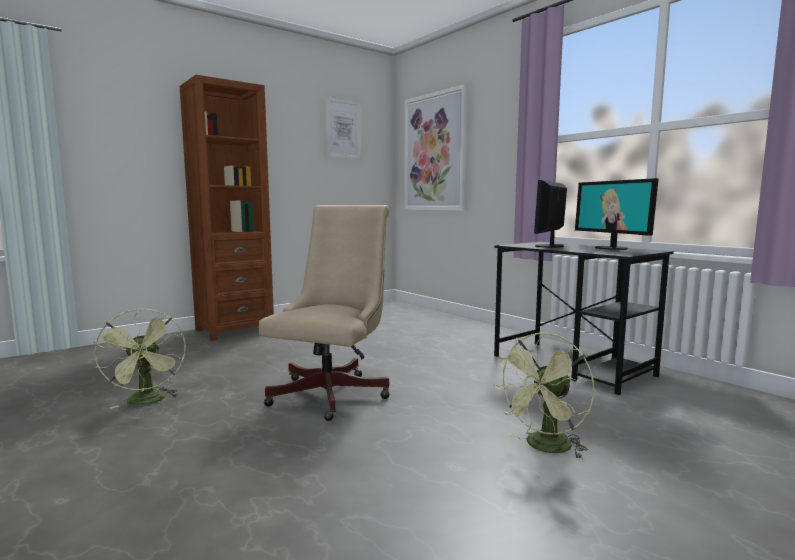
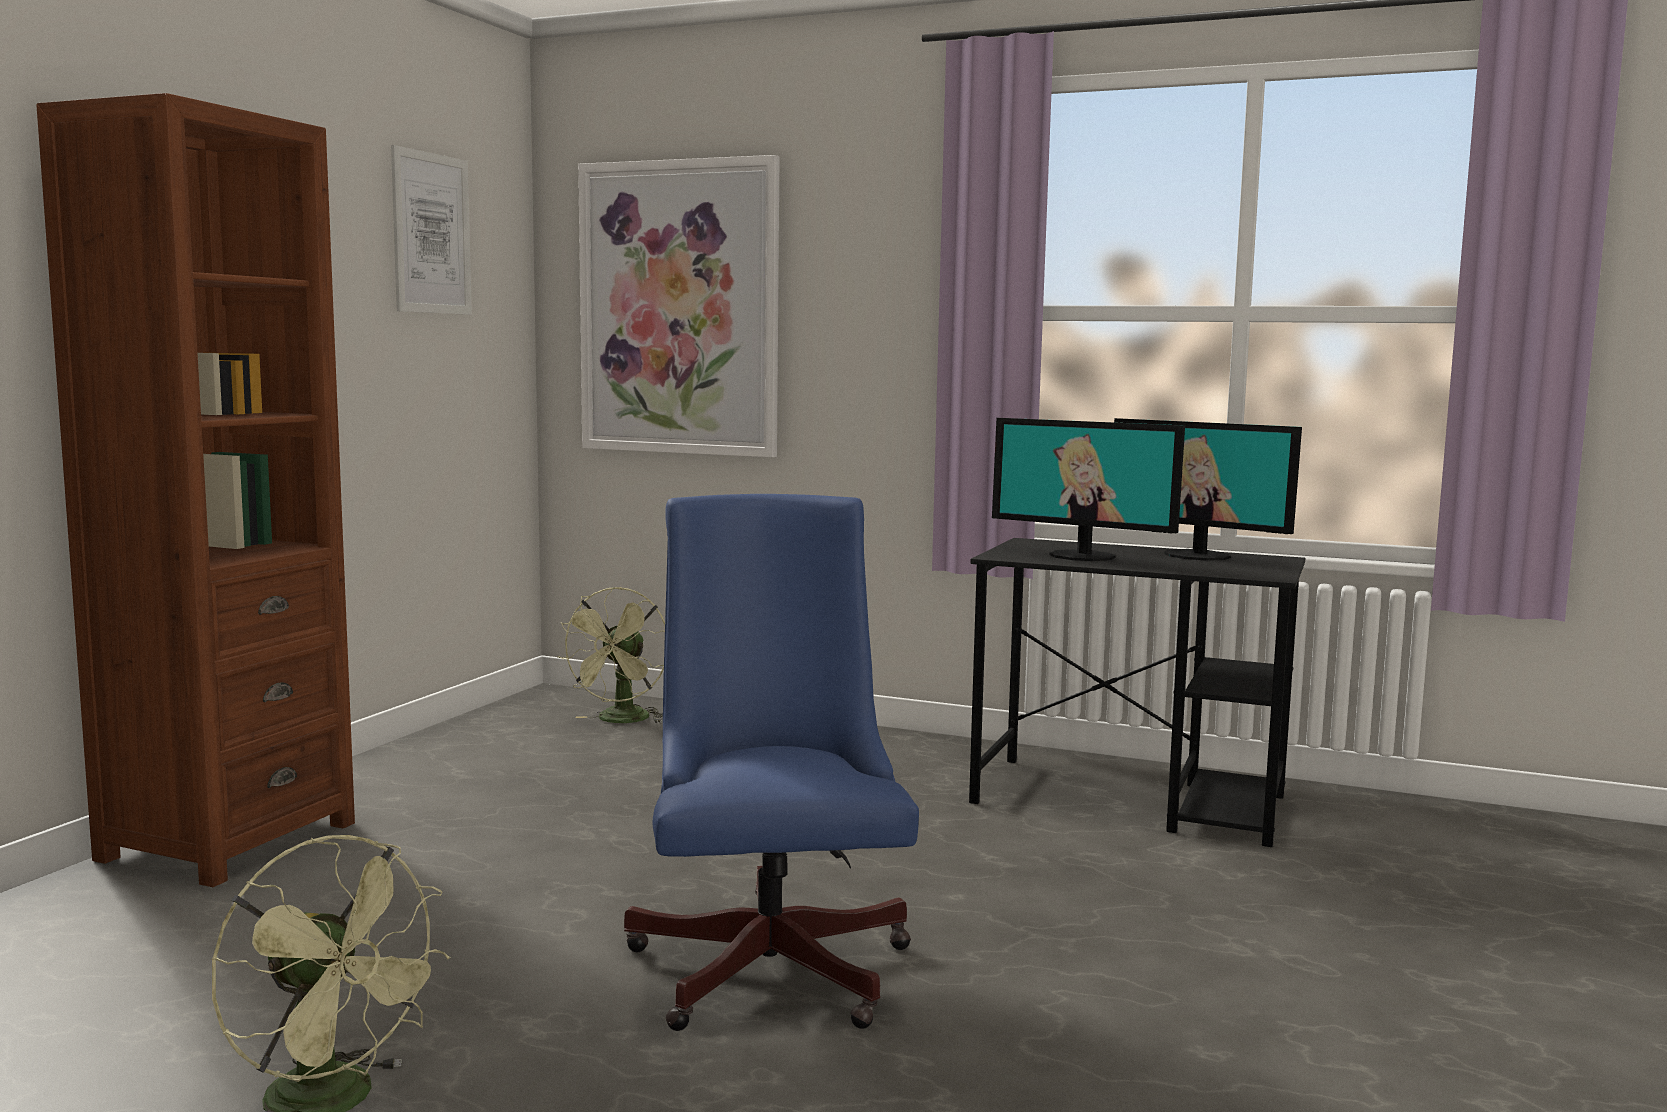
camera: 30 degrees left, 0 degrees up
(334, 392) = (772, 959): beige office chair -> blue office chair
(545, 448) = (1293, 978): green fan -> green fan (620, 721)
(549, 246) = (1083, 556): monitor -> monitor turned 60 degrees counterclockwise

